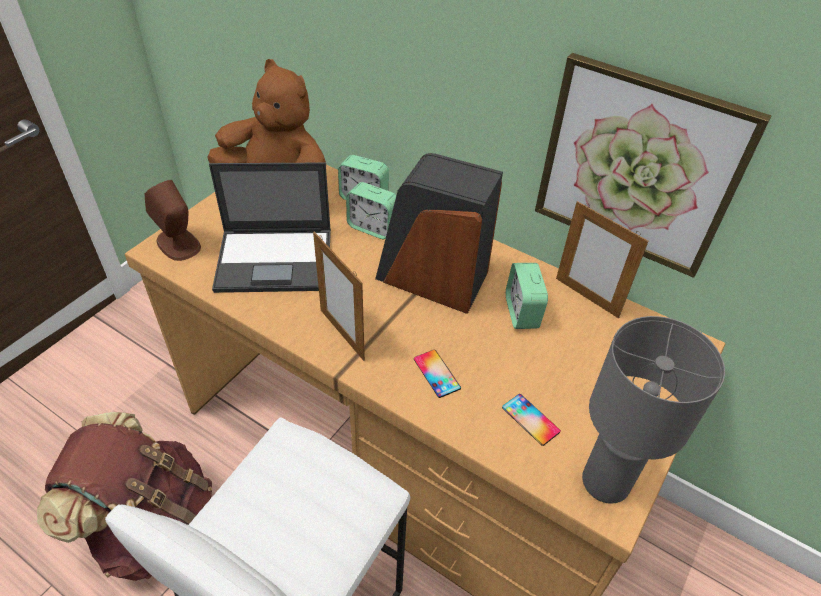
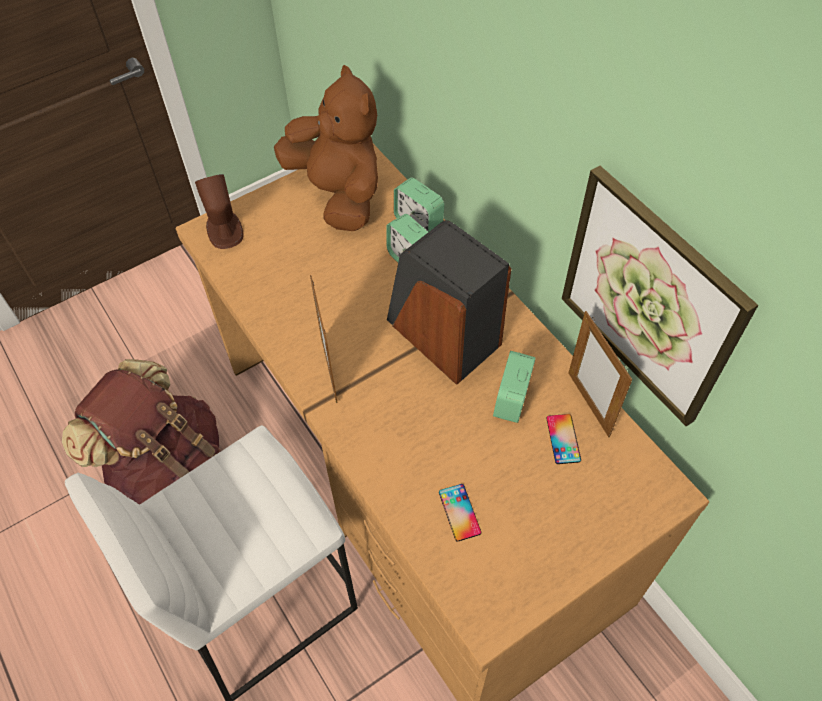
camera: 25 degrees right, 10 degrees up
(276, 260) = (304, 272): laptop -> none
(436, 373) = (396, 437): phone -> phone (563, 439)
(606, 481) = (497, 596): grey table lamp -> none

